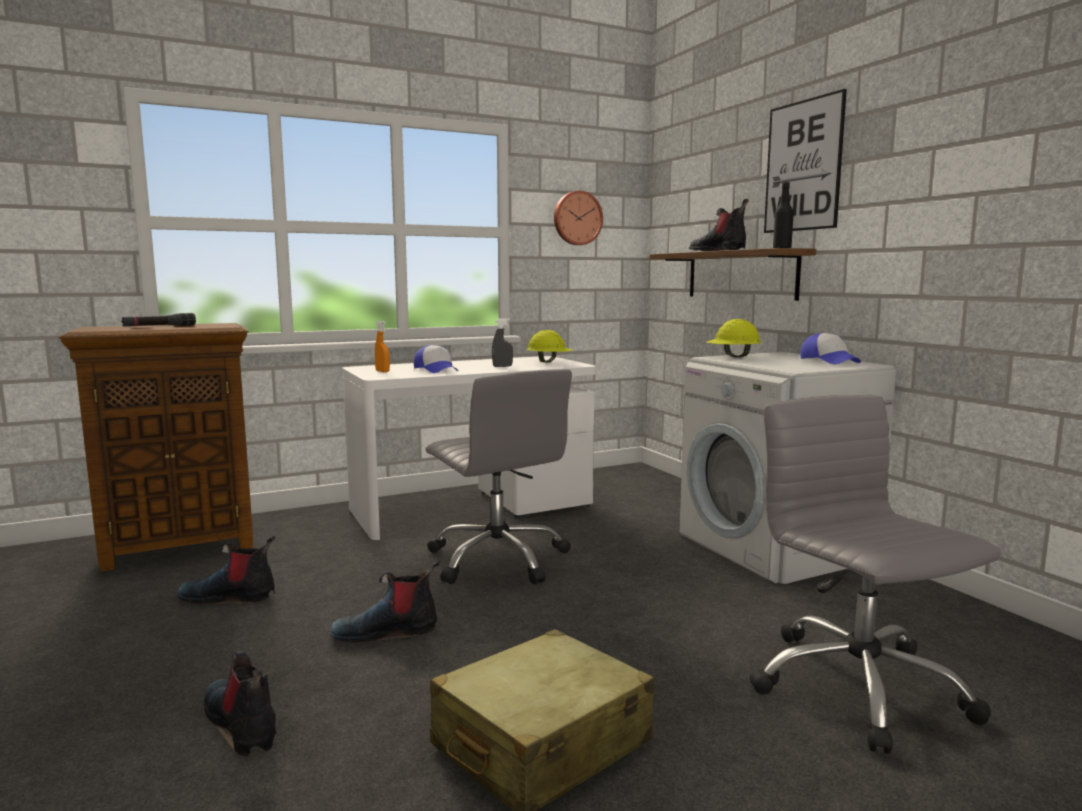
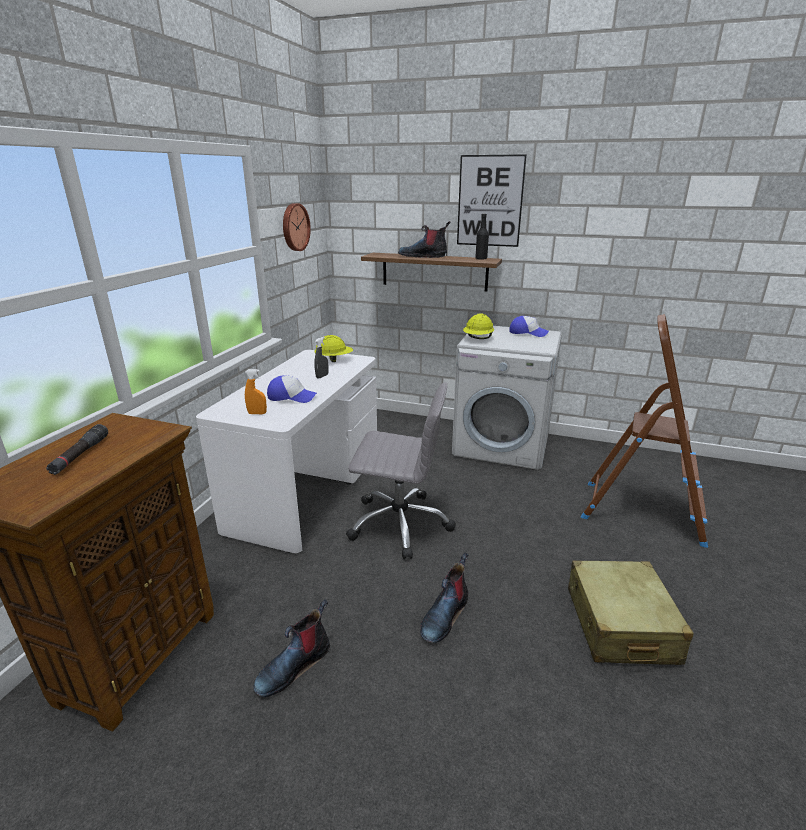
camera: 45 degrees left, 15 degrees up
(243, 725) = (501, 735): boot -> none
(857, 686) = (644, 513): grey office chair -> brown step ladder

